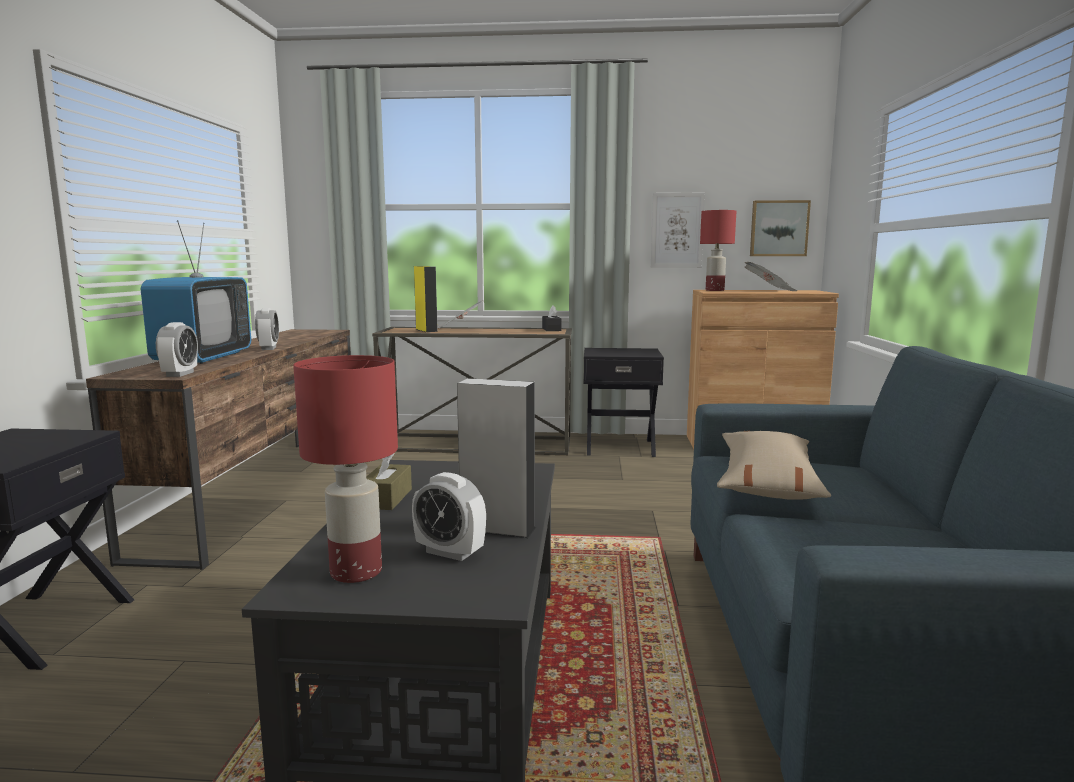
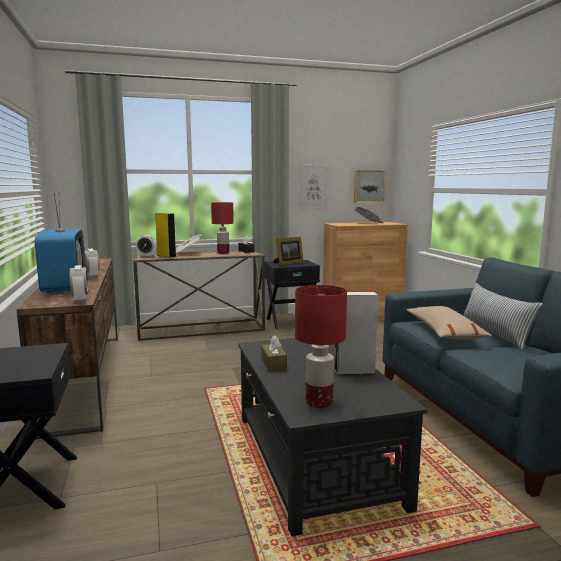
camera: 20 degrees left, 0 degrees up
(449, 552) = (349, 386): alarm clock -> alarm clock (147, 256)
(616, 352) = (288, 263): none -> picture frame
(714, 290) = (338, 223): red table lamp -> red table lamp (223, 253)
(875, 498) = (494, 335): none -> pillow

